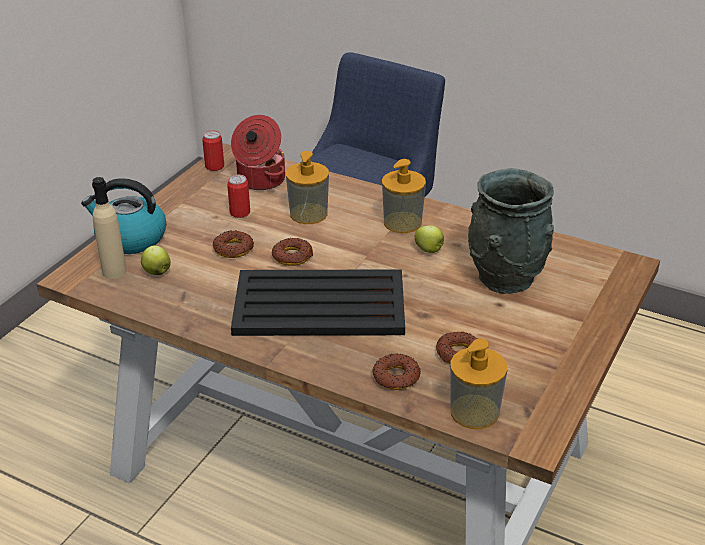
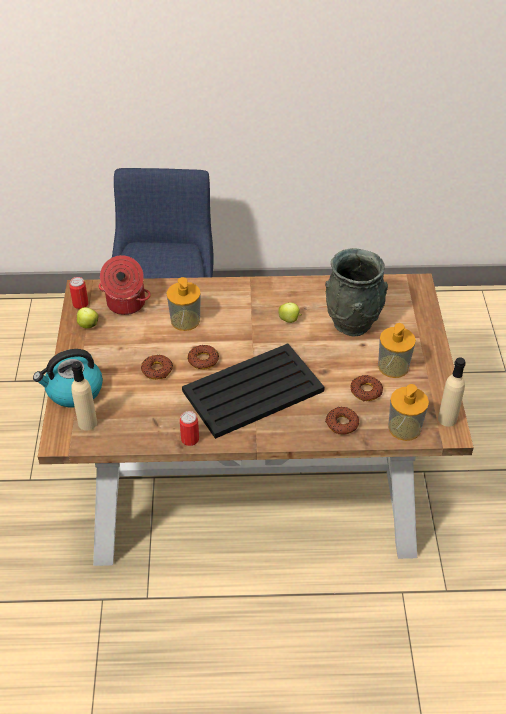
camera: 30 degrees left, 10 degrees up
(157, 272) = (119, 410): apple -> apple (87, 325)
(240, 212) = (135, 338): can -> can (190, 439)
(402, 222) = (254, 303): soap dispenser -> soap dispenser (393, 366)
(543, 424) = (447, 419): none -> beige bottle

